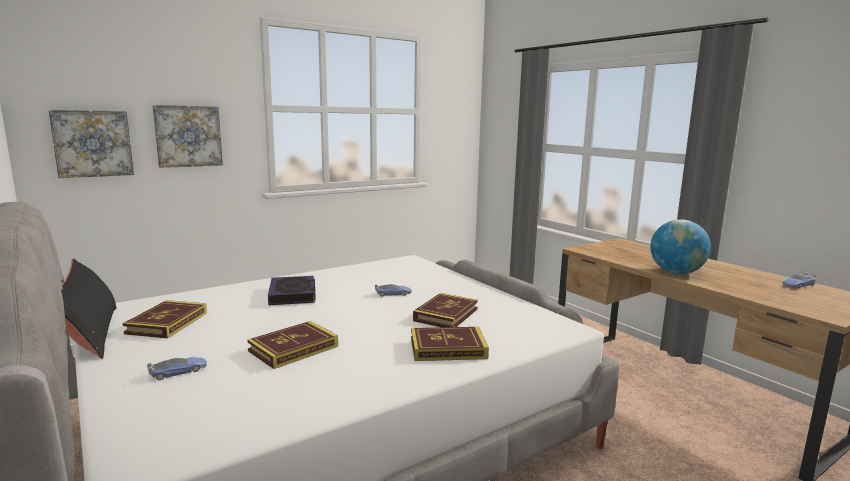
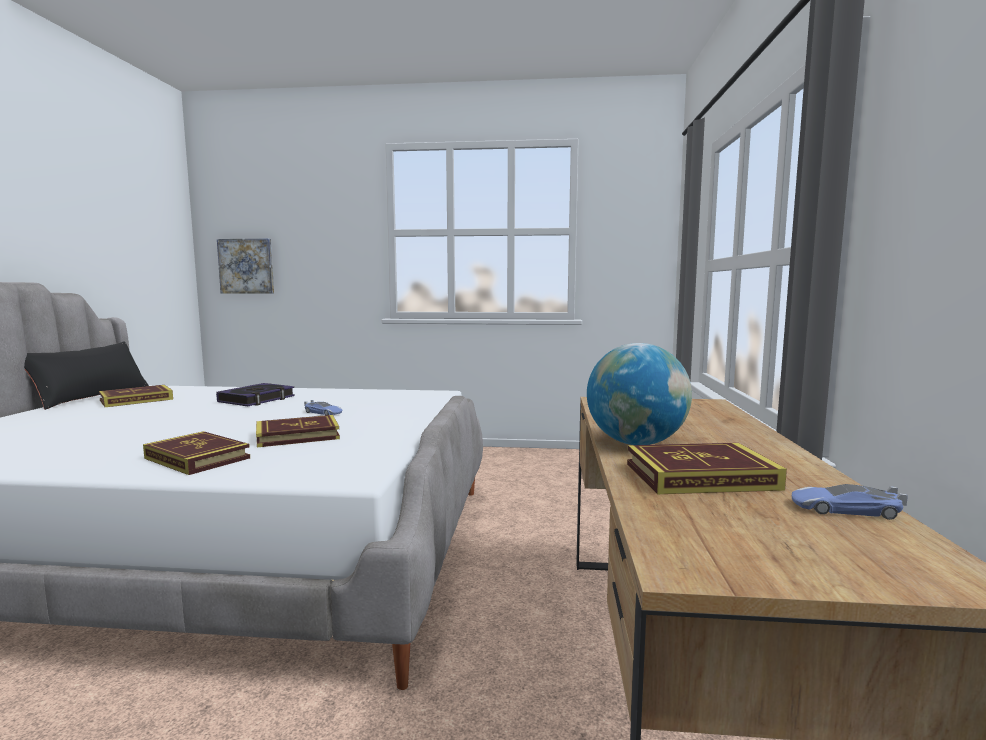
camera: 40 degrees right, 5 degrees down
(178, 371) = (38, 424): toy car -> none
(188, 136) = (318, 260): picture -> none
(293, 348) = (125, 429): book -> book (700, 476)

